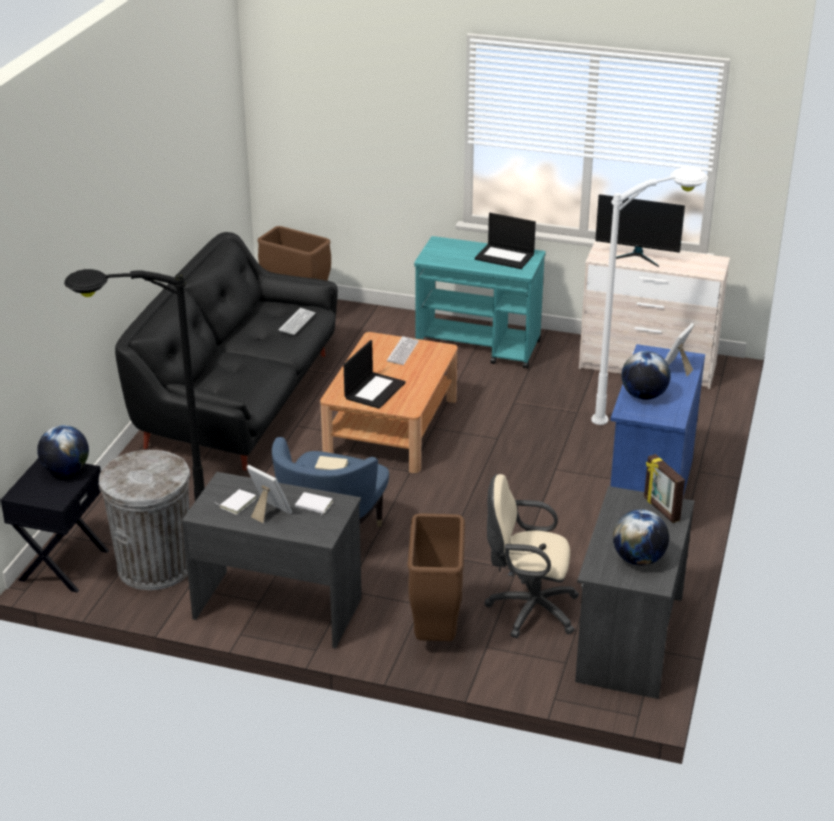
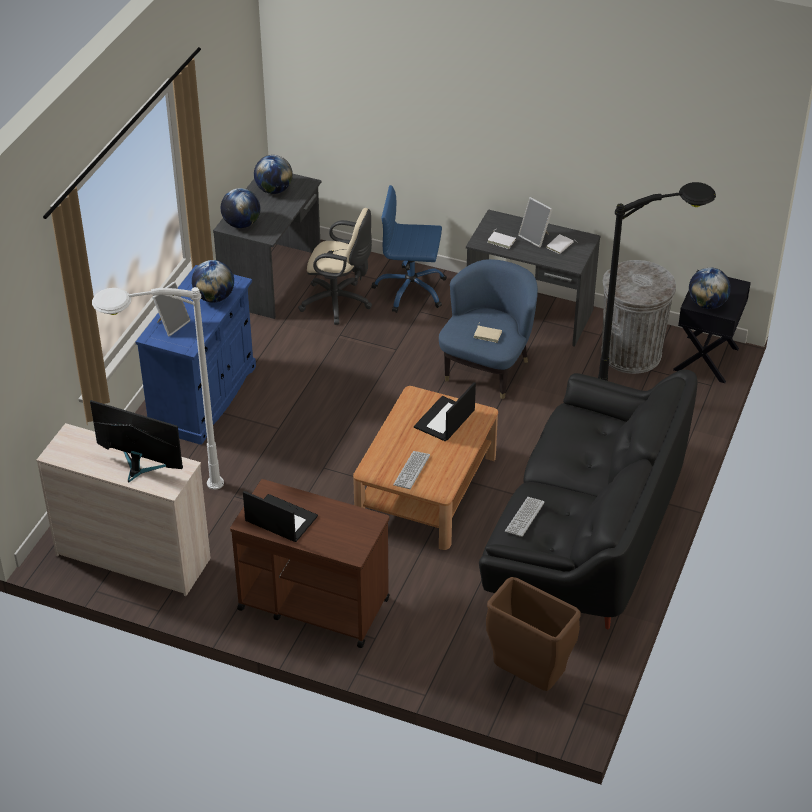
camera: 175 degrees left, 10 degrees up
(437, 632) = (410, 290): brown trash can -> blue office chair
(479, 347) = (312, 603): turquoise cart -> brown cart
(660, 509) = (241, 224): picture frame -> globe

